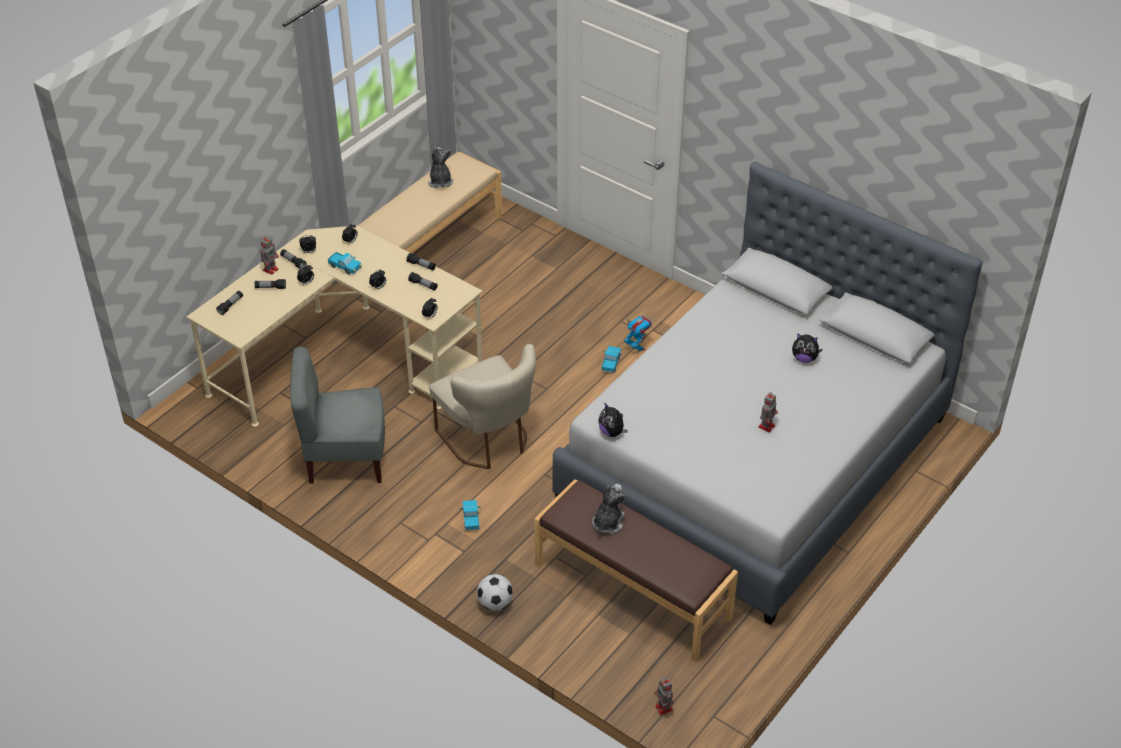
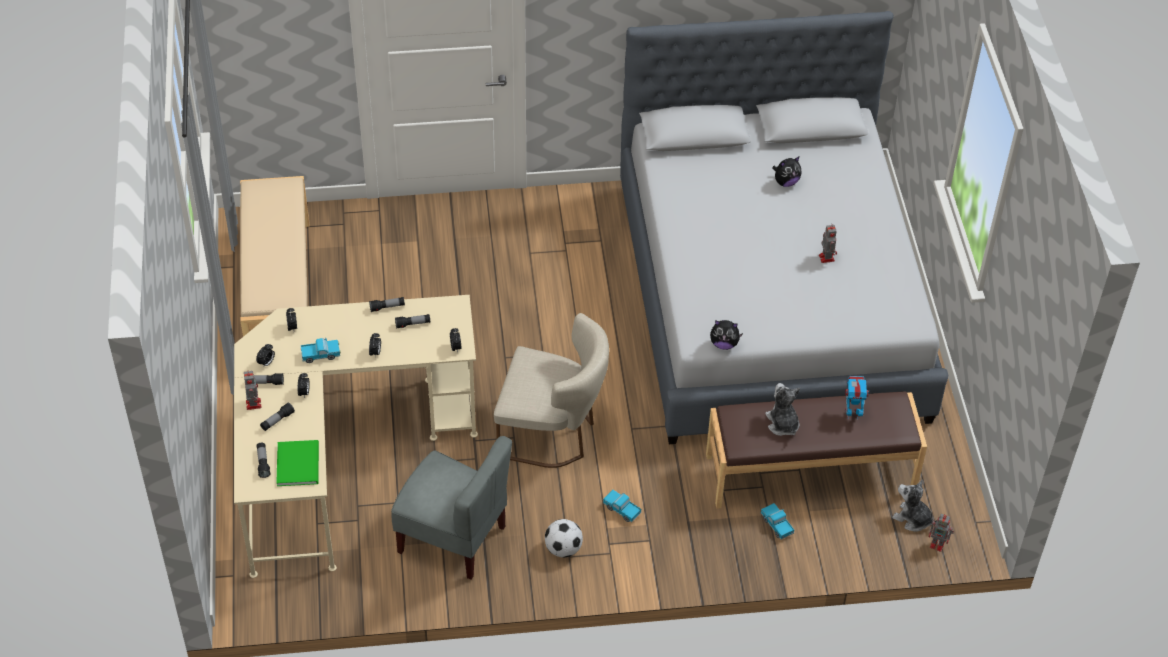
camera: 45 degrees left, 5 degrees up
(250, 319) = (299, 463): none -> green book
(345, 459) = (453, 538): grey chair -> grey chair turned 105 degrees counterclockwise
(440, 181) = (265, 220): plush toy -> plush toy (912, 519)
(495, 603) = (725, 563): football -> football (563, 549)
(611, 363) = (567, 295): toy truck -> toy truck (776, 525)
(637, 349) = (572, 268): toy robot -> toy robot (852, 414)

